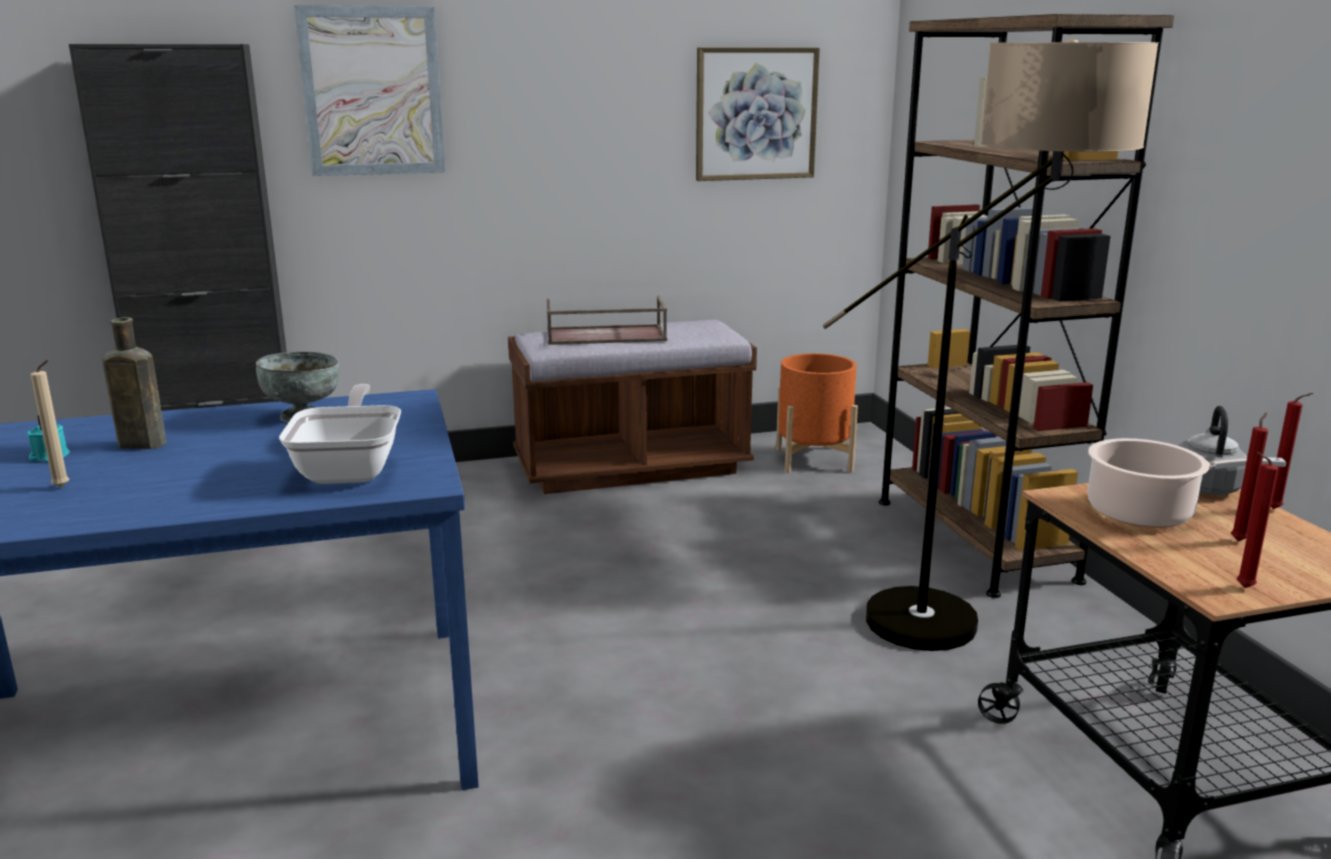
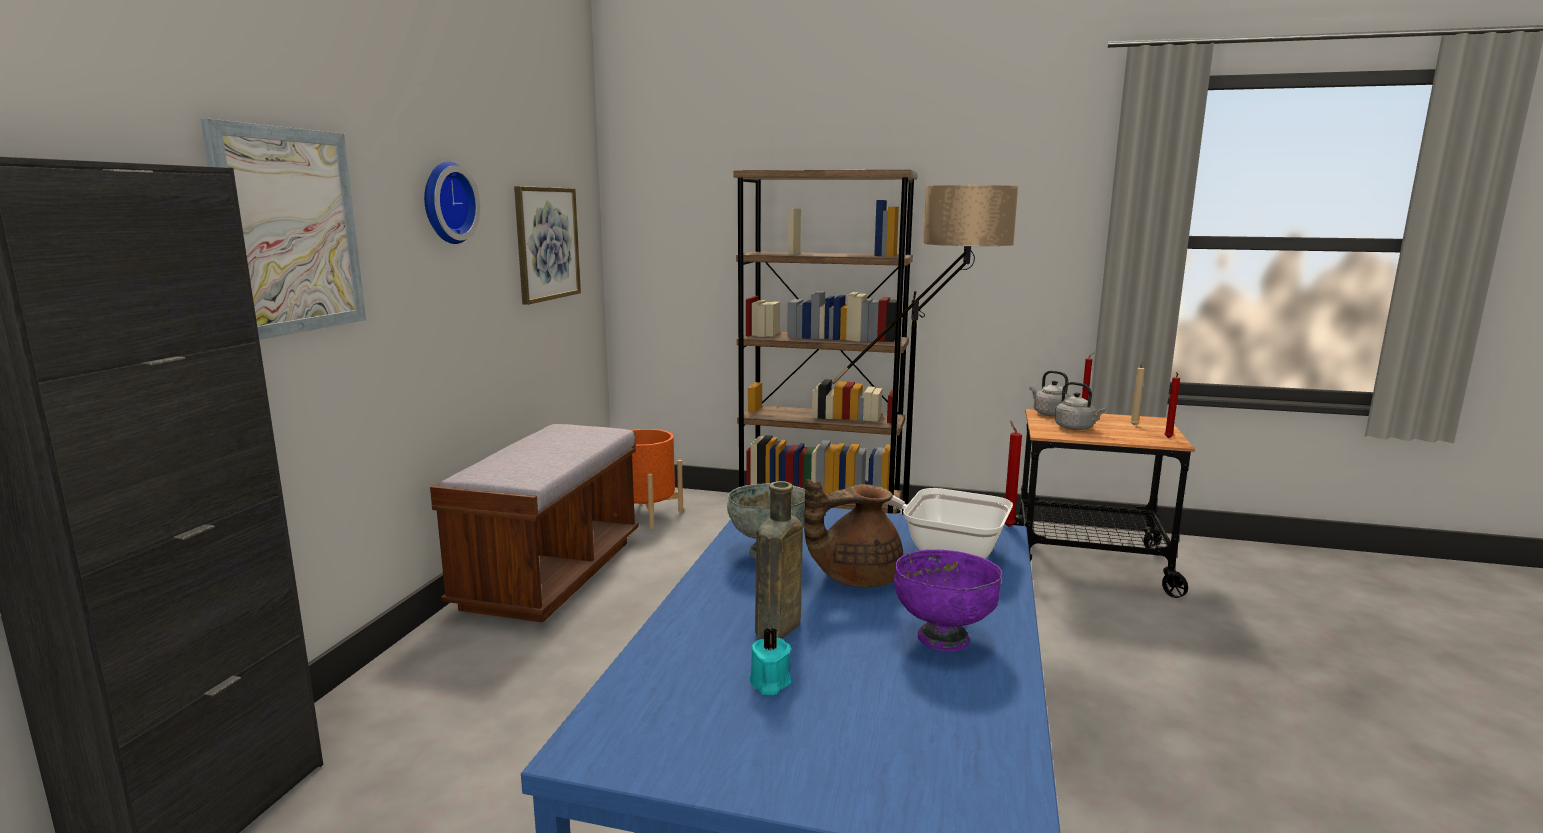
camera: 60 degrees left, 5 degrees down
(63, 487) = (895, 677): beige candle -> beige candle (1134, 425)
(142, 493) = (943, 637): none -> purple bowl
(260, 449) = (855, 577): none -> brown teapot
(575, 67) = (445, 203): none -> wall clock
(604, 335) = (534, 455): brown tray -> none
(1147, 513) = (1076, 428): cooking pot -> grey kettle
(1239, 540) = (1116, 425): red candle -> red candle (1007, 526)

